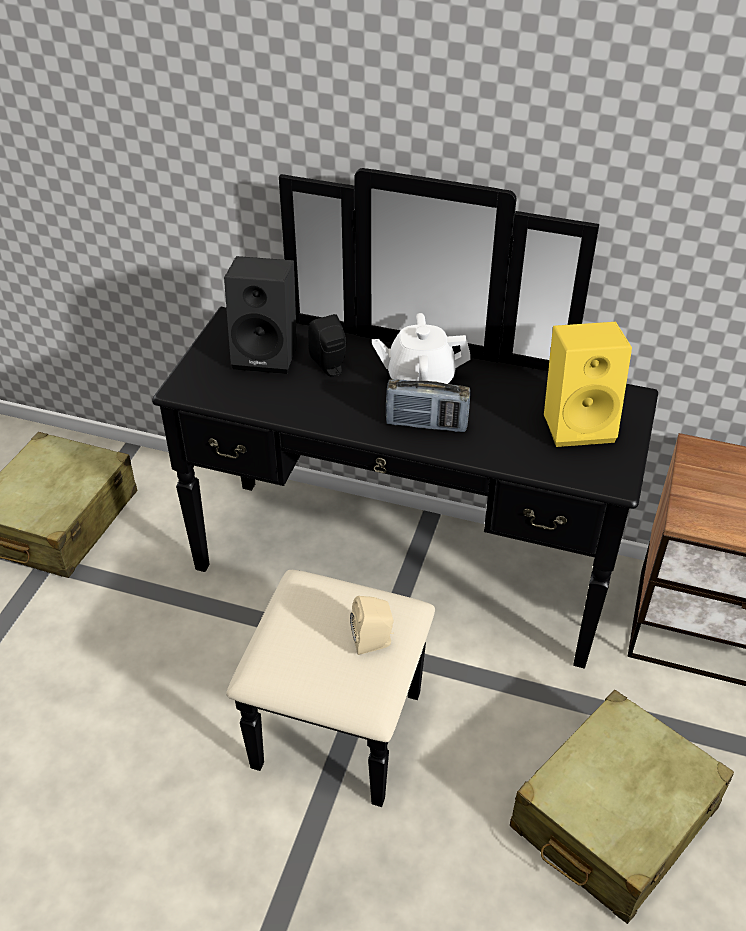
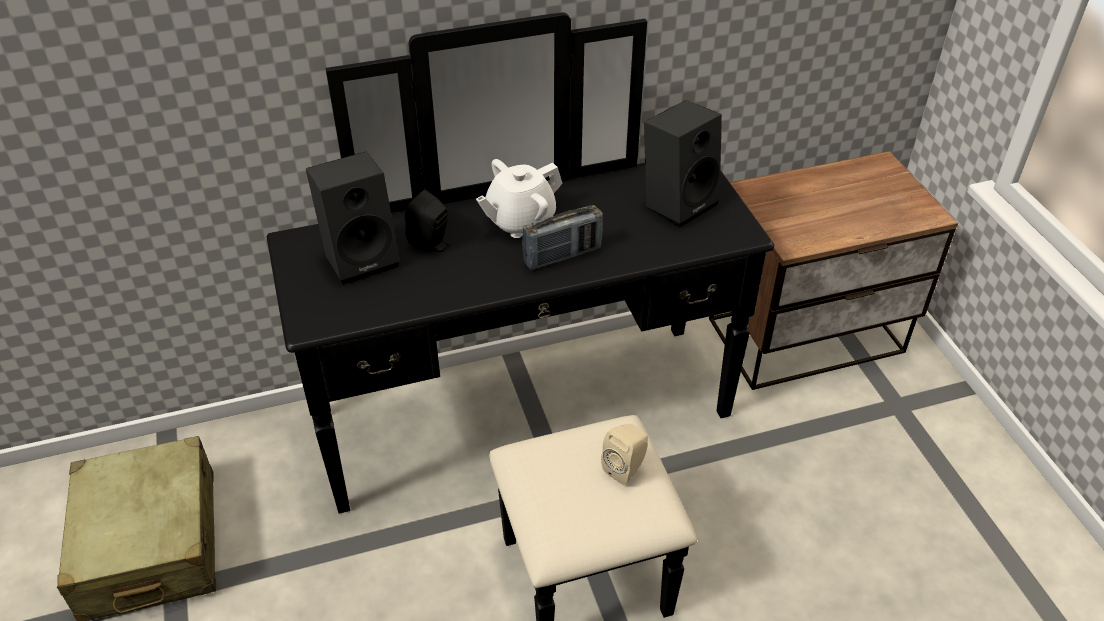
camera: 35 degrees left, 0 degrees up
(579, 424) = (678, 202): yellow speaker -> black speaker
(613, 818) = (839, 515): beige suitcase -> none

